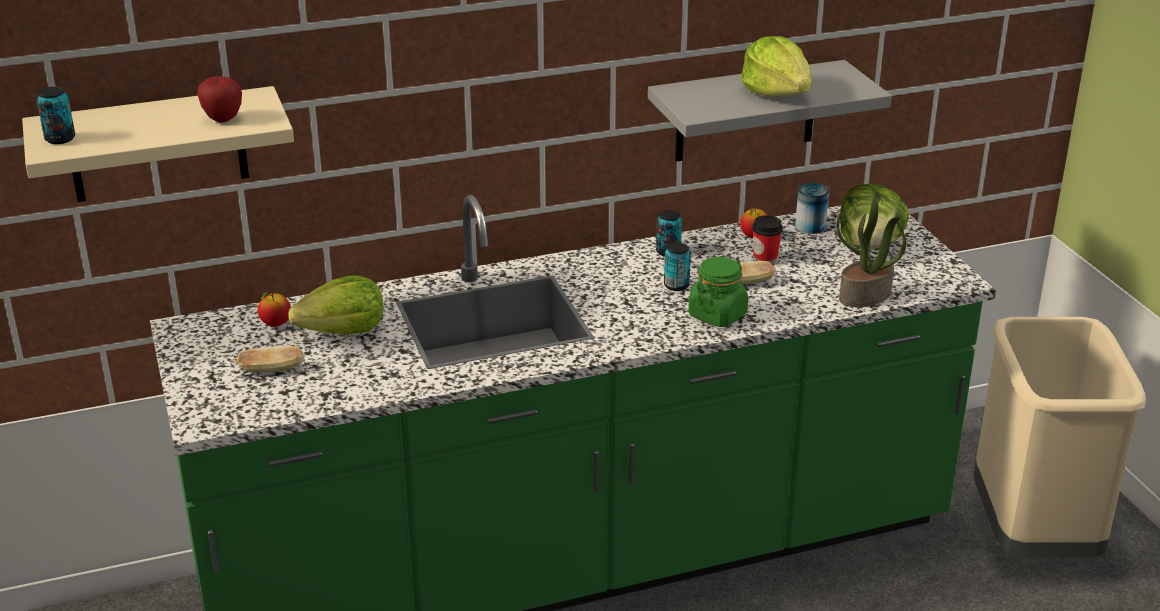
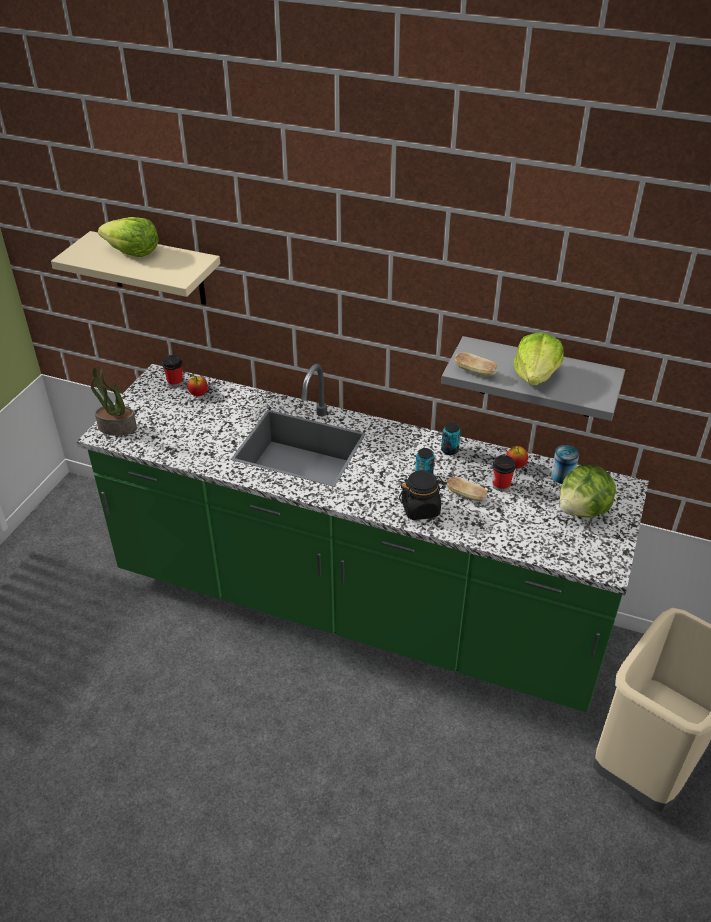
camera: 40 degrees right, 10 degrees up
(60, 139) = (84, 251): can -> none
(220, 325) = (175, 382): none -> cup
(223, 119) = (164, 268): apple -> none
(272, 370) = (164, 421): bread -> bread (475, 372)
(343, 331) = (222, 414): lettuce -> lettuce (133, 252)
(717, 315) = (420, 509): green jar -> black jar
(865, 296) = (528, 545): potted plant -> potted plant (116, 428)

